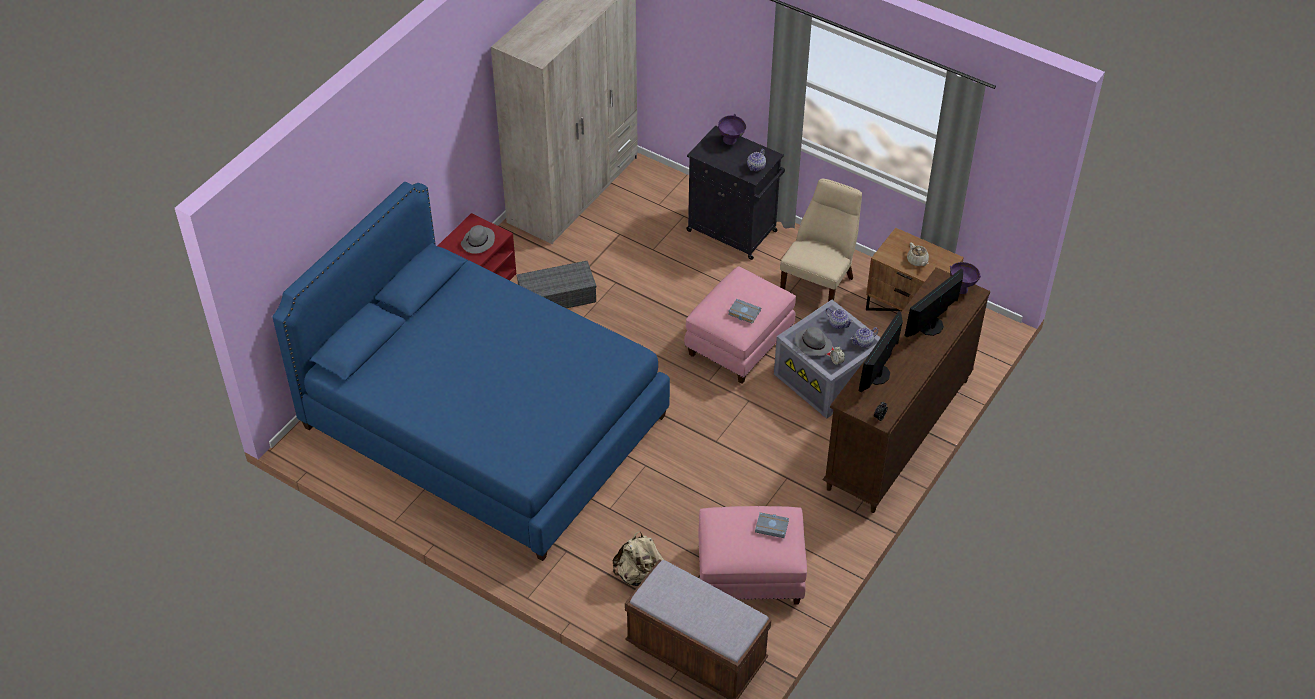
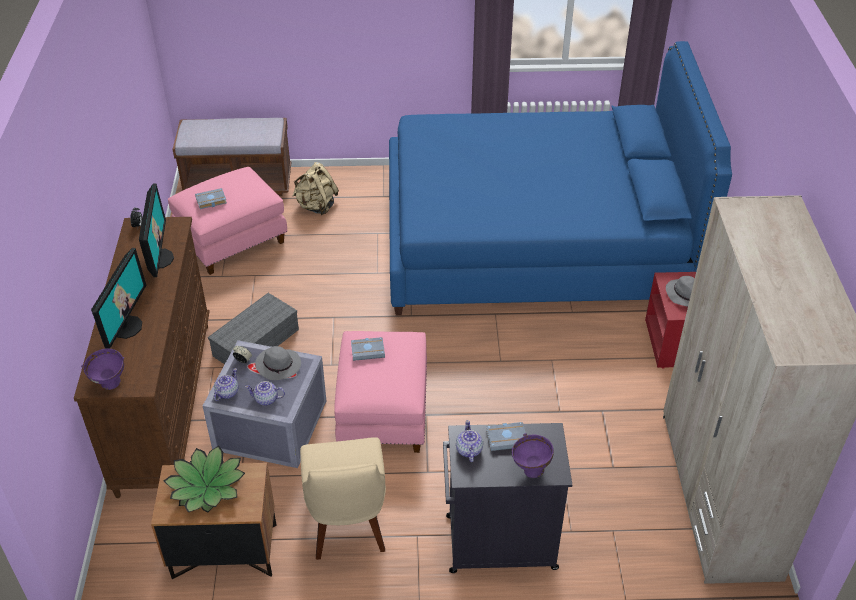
camera: 145 degrees right, 5 degrees down
(558, 296) = (596, 368): grey storage box -> grey storage box (256, 344)
(727, 162) = (507, 438): none -> grey book
(917, 261) = (207, 487): beige teapot -> potted plant

